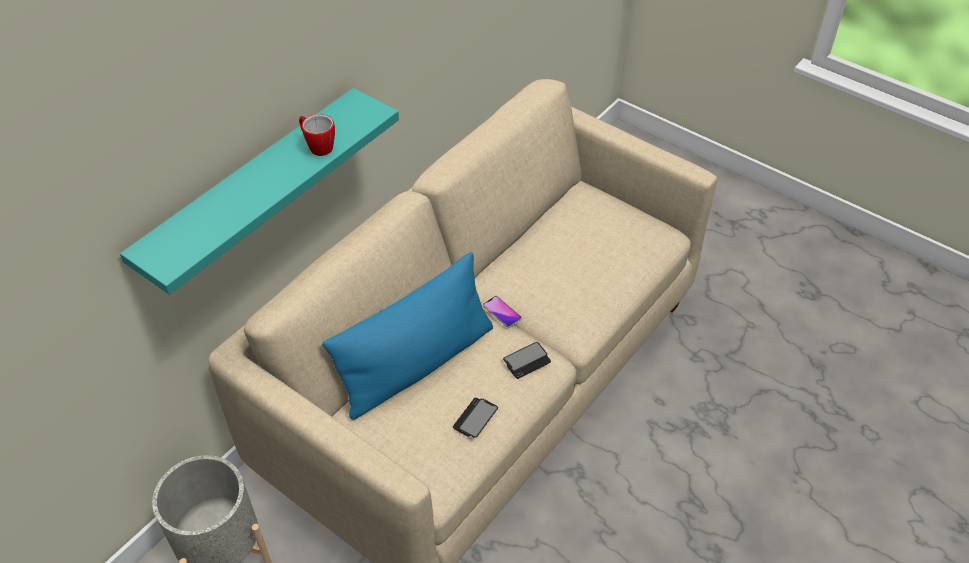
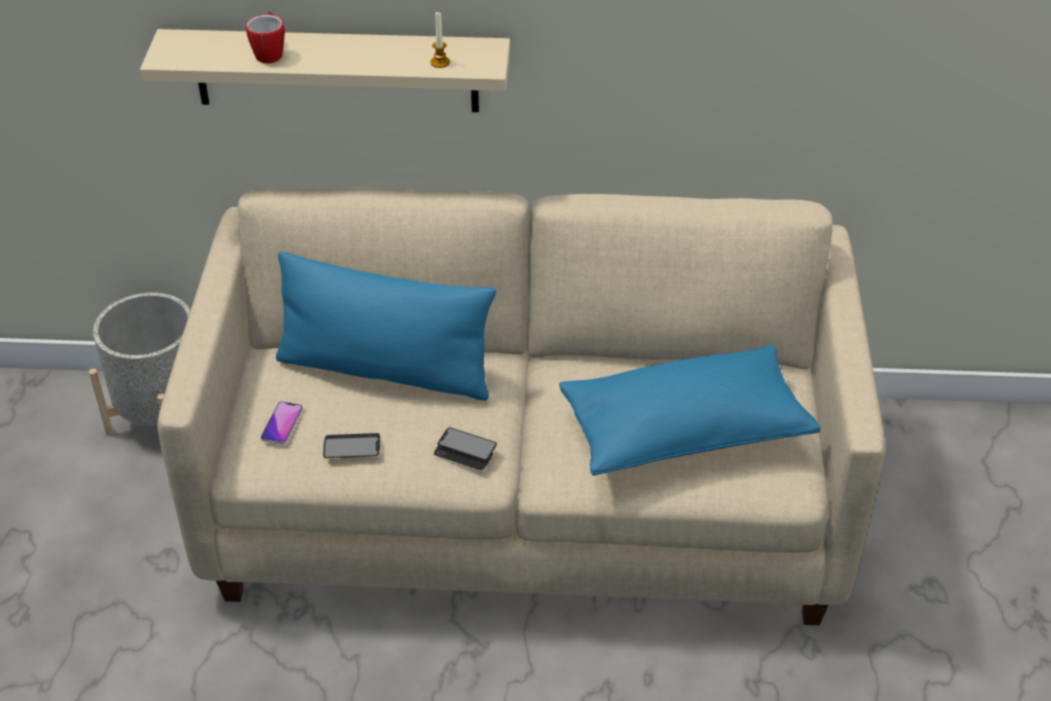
camera: 55 degrees right, 5 degrees down
(252, 191) = (336, 70): turquoise shelf -> beige shelf
(317, 146) = (397, 58): mug -> mug (270, 53)
(346, 129) = (440, 62): none -> candle
(502, 312) = (521, 399): phone -> phone (282, 424)
(594, 254) = (685, 431): none -> blue pillow

